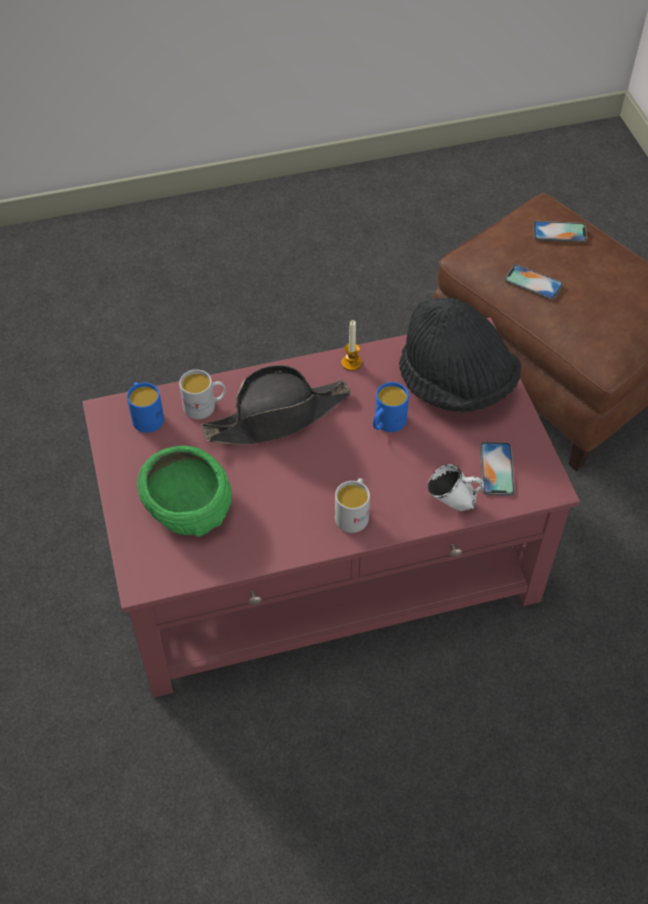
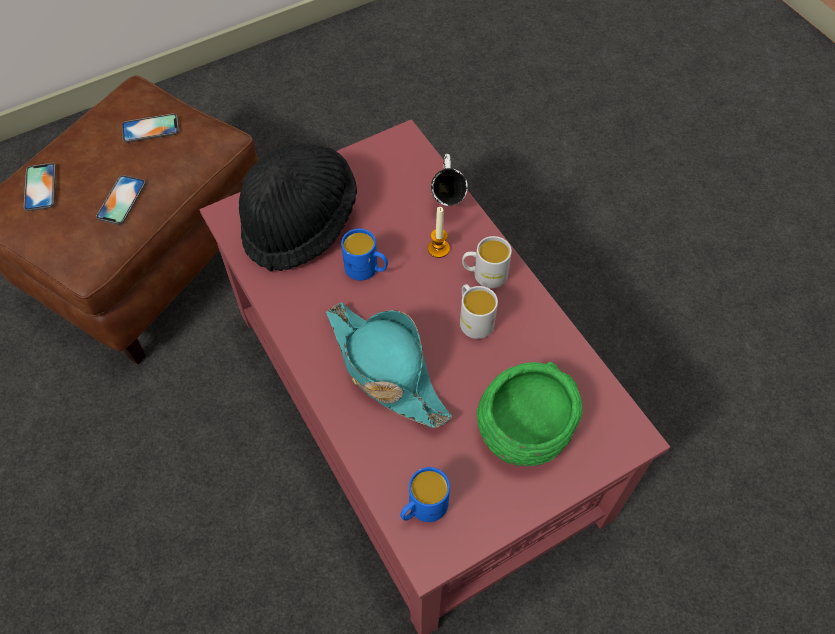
camera: 105 degrees left, 5 degrees up
(205, 406) = (390, 447): white mug -> white mug (473, 319)
(278, 417) = (385, 369): black hat -> turquoise hat
(351, 363) = (291, 317): candle -> candle (438, 249)
(496, 469) = (396, 177): phone -> phone (150, 128)

